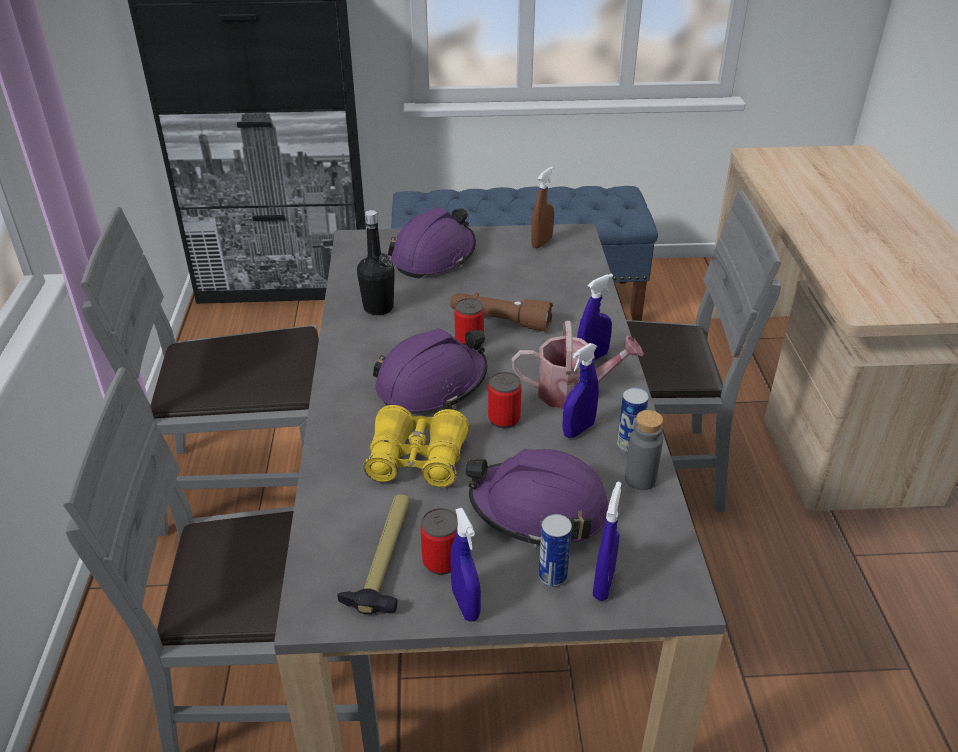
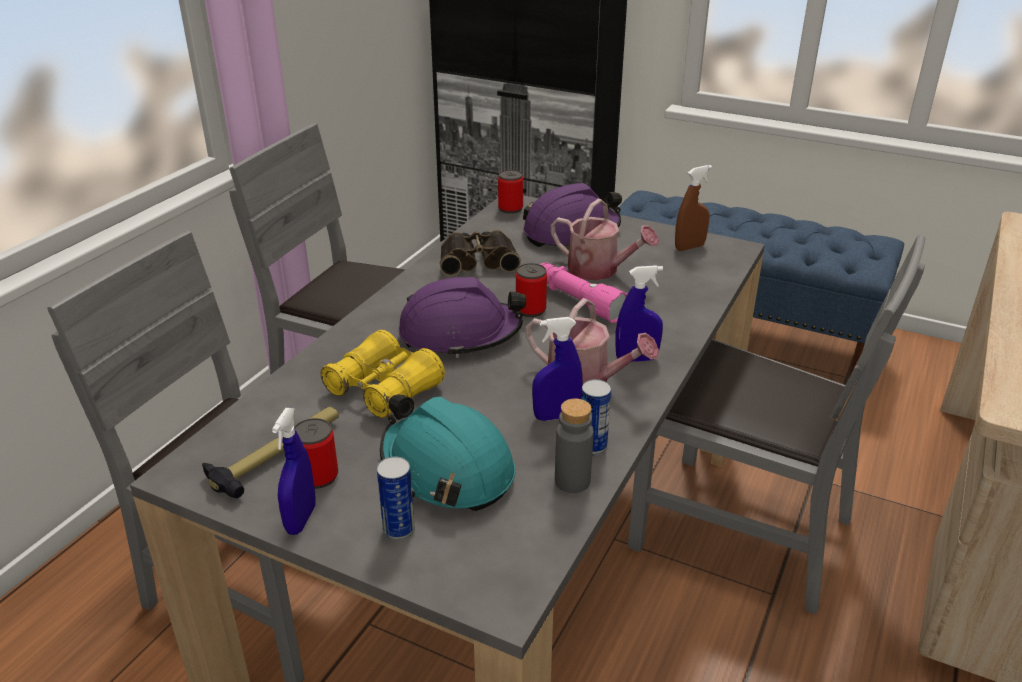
camera: 30 degrees right, 5 degrees down
(378, 308) = (478, 260): black bottle -> binoculars
(490, 286) = (599, 270): none -> watering can
(500, 321) = (577, 301): brown flashlight -> pink flashlight
(504, 419) = (495, 383): can -> can (510, 209)
(538, 509) = (446, 469): purple hard hat -> turquoise hard hat
(603, 584) = (439, 556): blue spray bottle -> none

